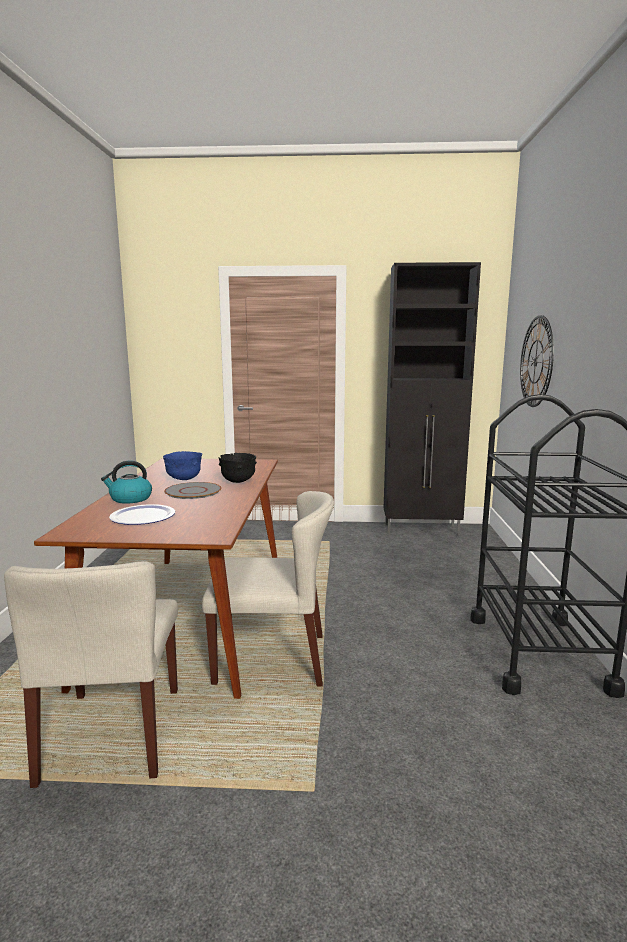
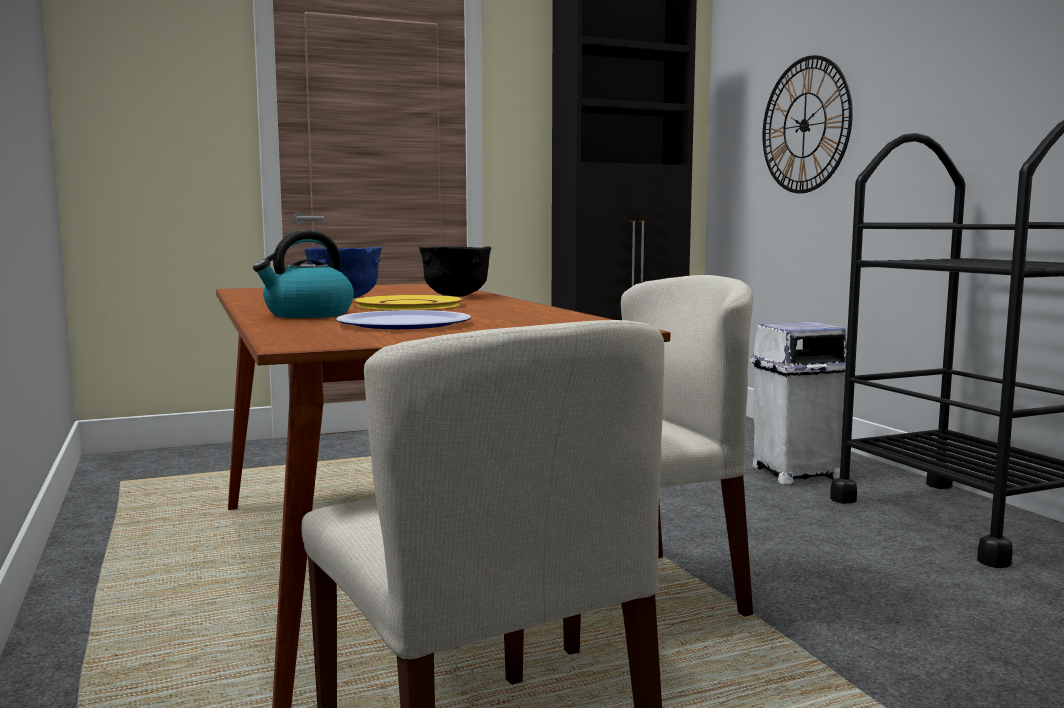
camera: 25 degrees left, 5 degrees down
(192, 491) = (408, 305): grey plate -> yellow plate
(474, 593) = (794, 473): none -> white trash can

